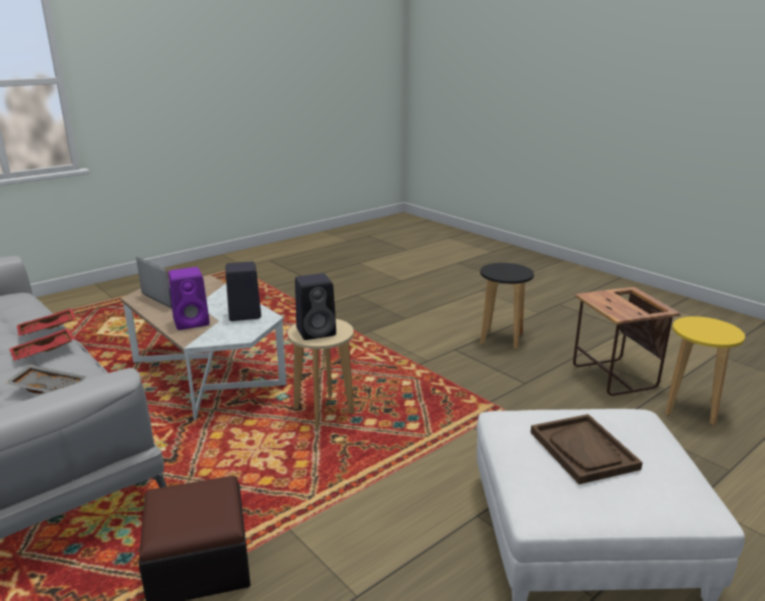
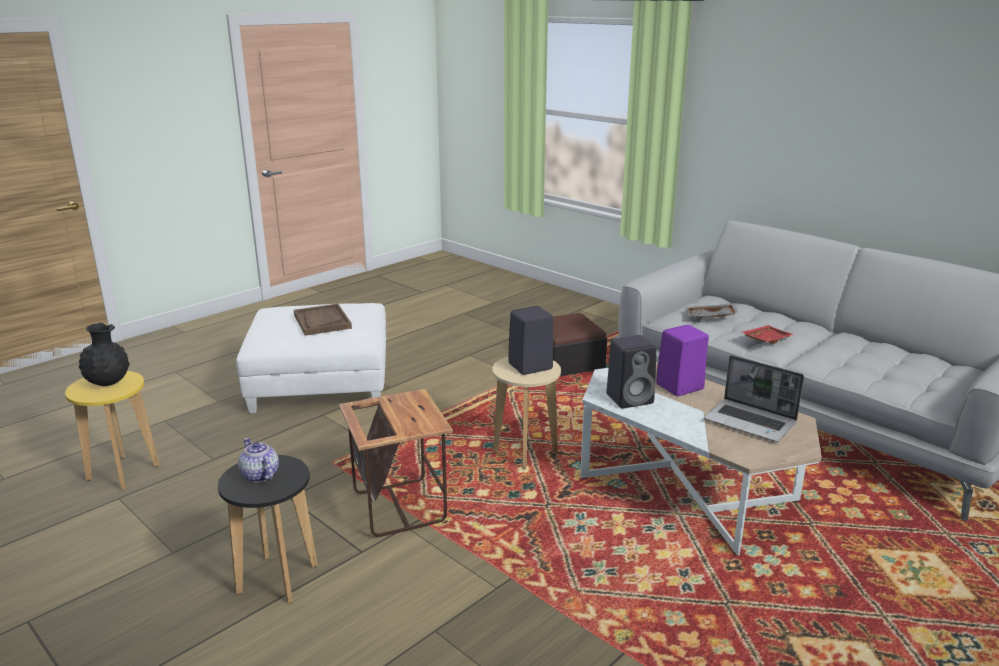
camera: 175 degrees right, 0 degrees up
(47, 329) = (806, 360): red tray -> none
(510, 272) = (260, 475): none -> teapot
(615, 377) = (165, 511): side table -> side table (399, 506)
(708, 331) = (108, 383): none -> black vase

